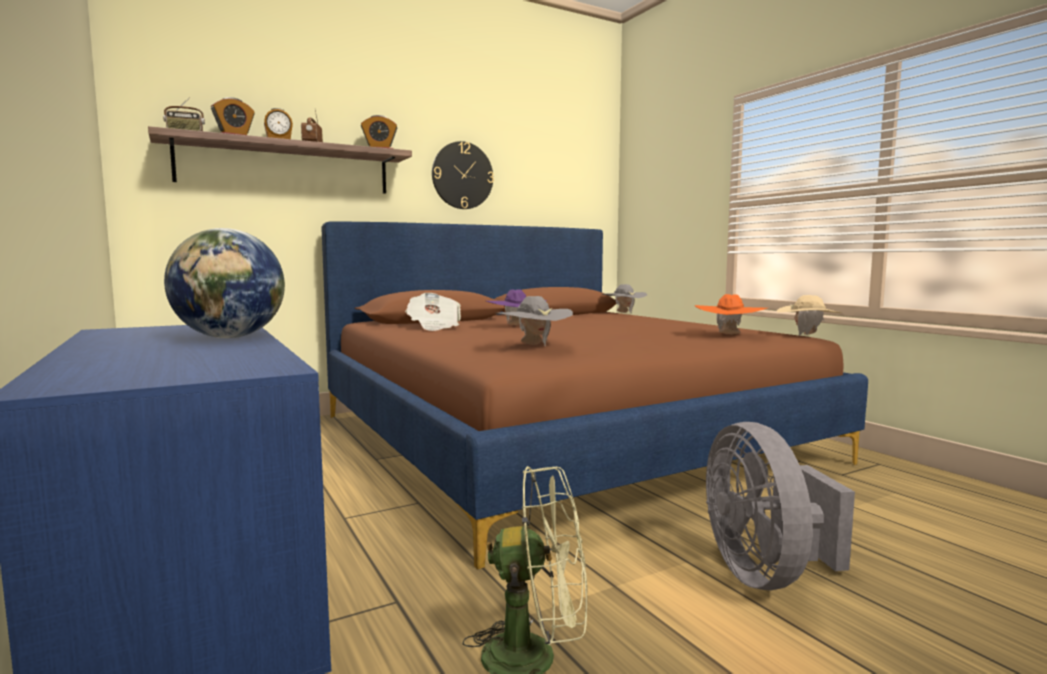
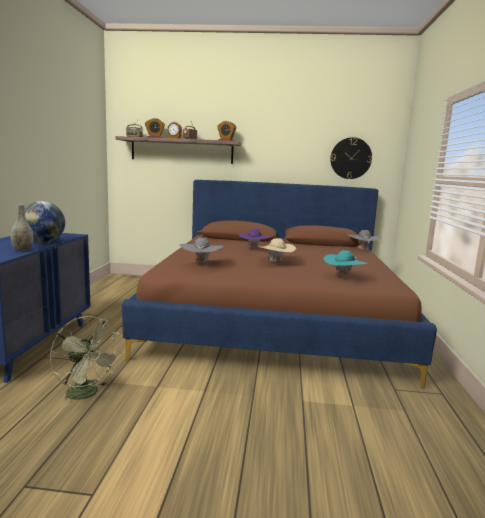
camera: 35 degrees right, 5 degrees up
(250, 350) = (23, 250): none -> grey vase
(434, 327) = (217, 243): newspaper -> none
(462, 175) = (280, 152): wall clock -> wall clock (350, 158)
(729, 335) = (343, 277): orange hat -> turquoise hat
(765, 574) = (225, 410): grey fan -> none
(807, 335) = (404, 288): beige hat -> beige hat (276, 262)

